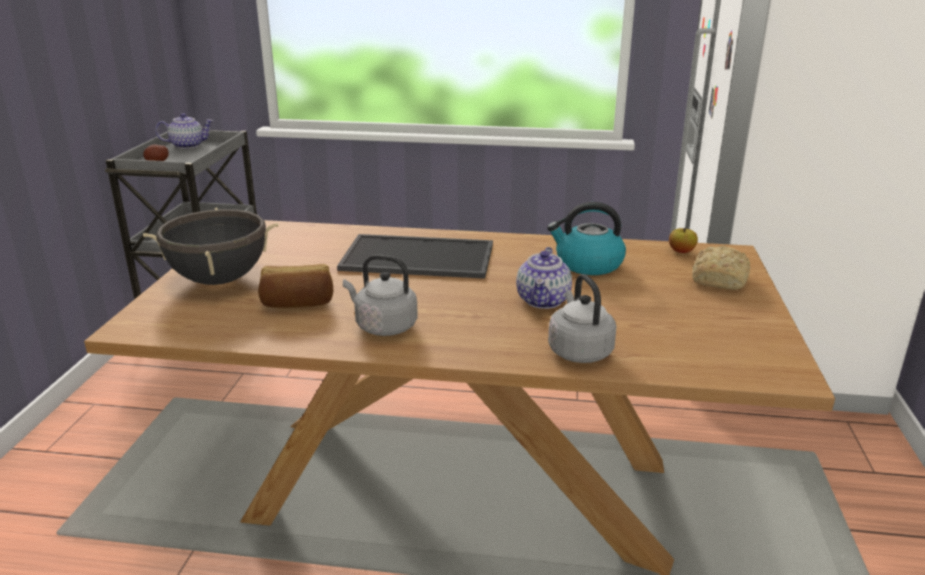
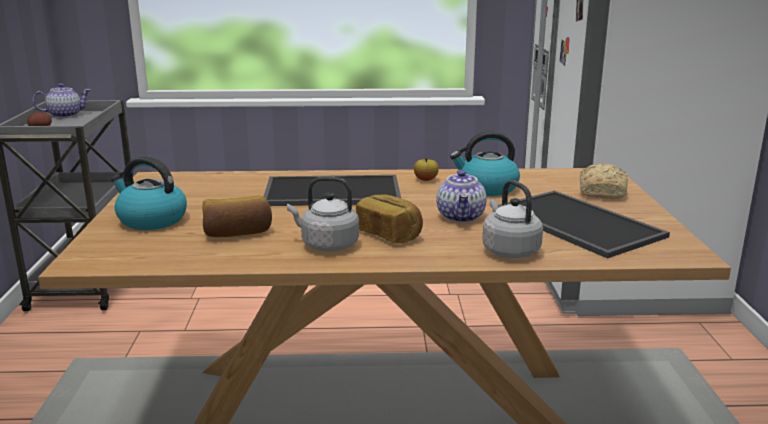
camera: 10 degrees left, 5 degrees down
(219, 280) = (151, 220): black cooking pot -> kettle
(455, 318) = (389, 235): none -> bread
(670, 319) = (574, 223): none -> tray
(681, 251) = (561, 174): apple -> apple (425, 180)

